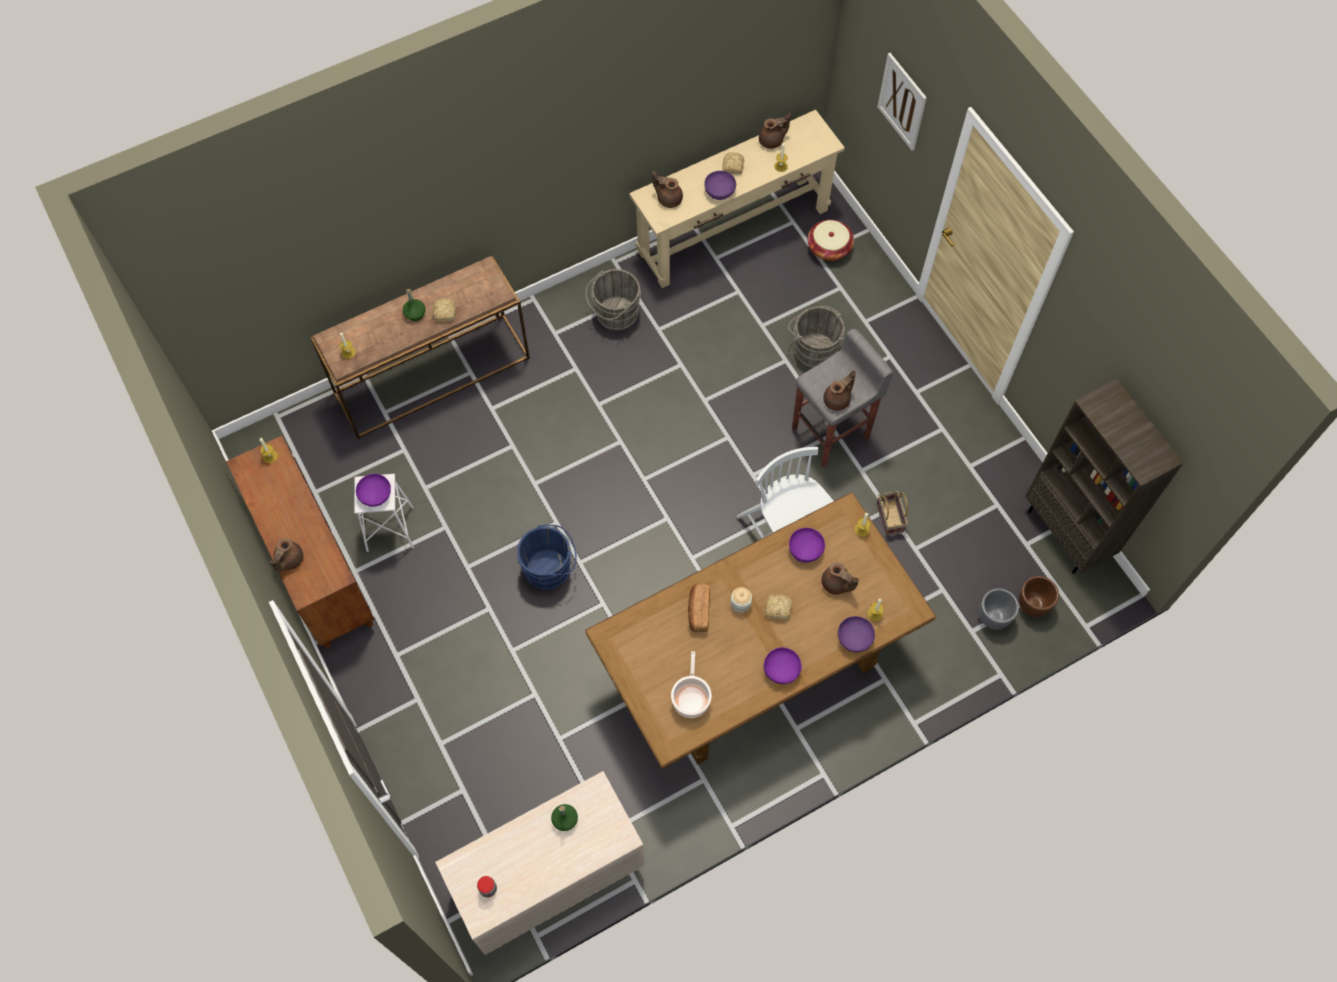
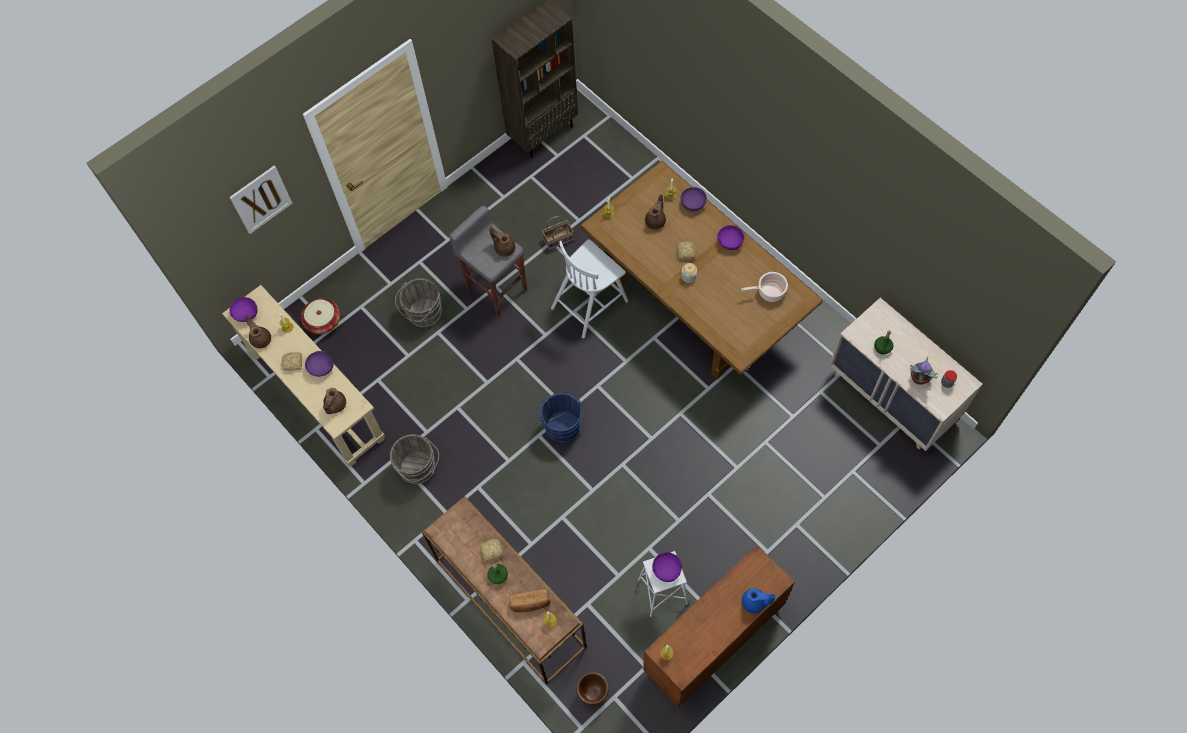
camera: 100 degrees left, 0 degrees up
(289, 560) = (755, 603): brown teapot -> blue teapot
(505, 853) = (919, 379): none -> potted plant
(550, 569) = (662, 458): blue bucket -> blue bucket (562, 424)
(698, 611) = (703, 301): bread -> bread (530, 603)
(805, 549) = (634, 245): purple bowl -> purple bowl (245, 314)
(993, 617) = (618, 167): grey planter -> none
(1032, 604) = (602, 146): brown planter -> brown planter (593, 693)

